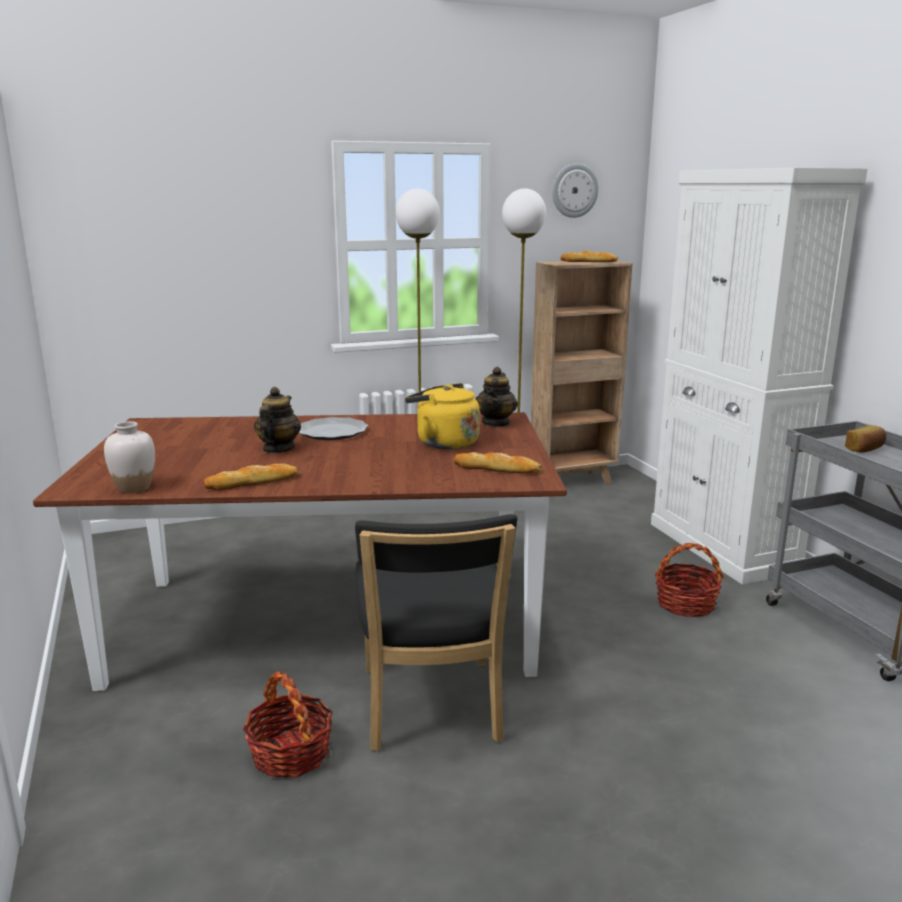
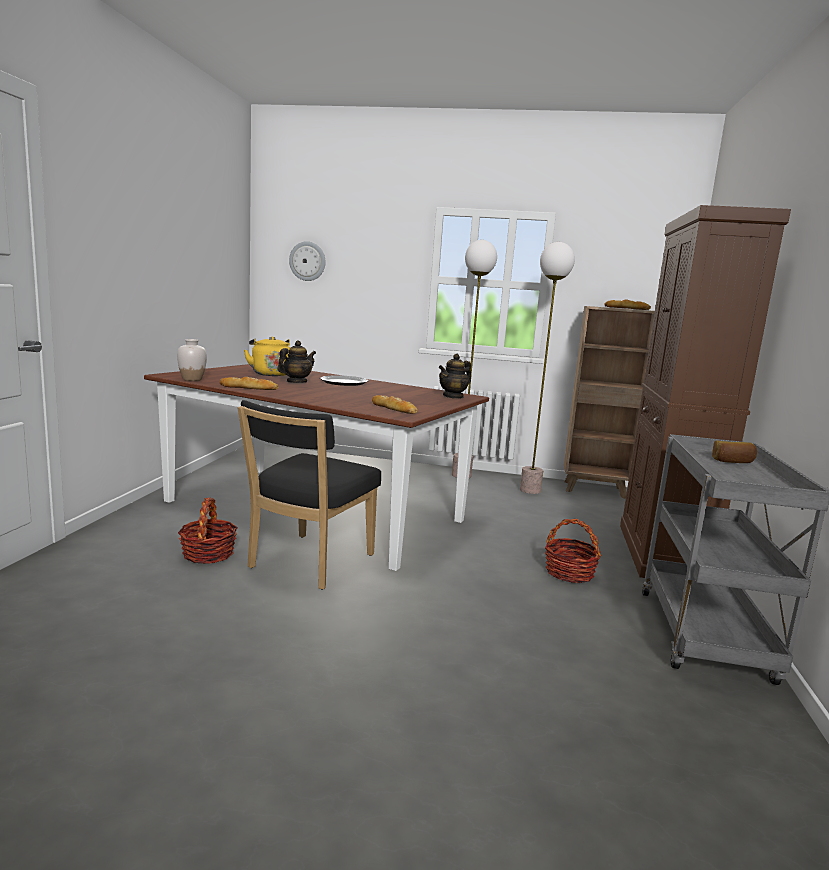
camera: 30 degrees right, 5 degrees down
(443, 443) = (394, 396): yellow kettle -> yellow kettle (270, 374)
(574, 190) = (628, 252): wall clock -> wall clock (307, 261)
(723, 546) = (662, 553): white cabinet -> brown cabinet

